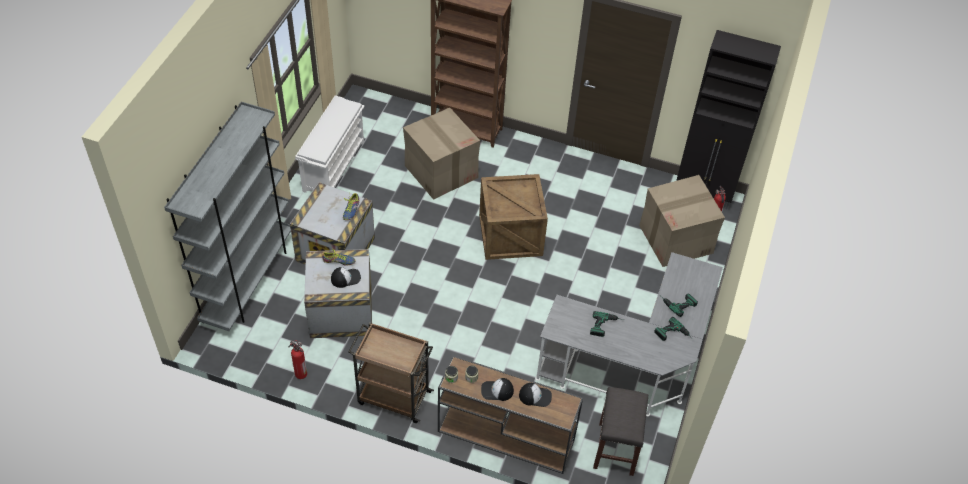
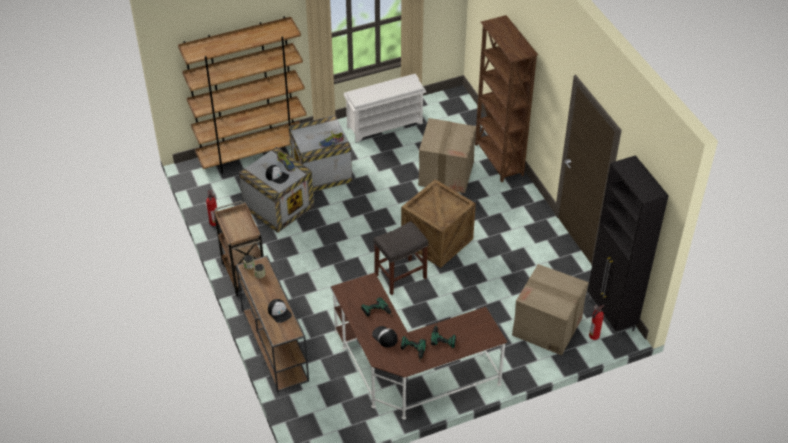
camera: 50 degrees right, 5 degrees down
(248, 280) = (253, 154): grey bookcase -> brown bookcase
(497, 391) = (263, 292): cap -> cap (384, 337)
(615, 448) = (327, 406): grey stool -> grey stool (401, 276)
(634, 362) = (408, 372): grey desk -> brown desk

